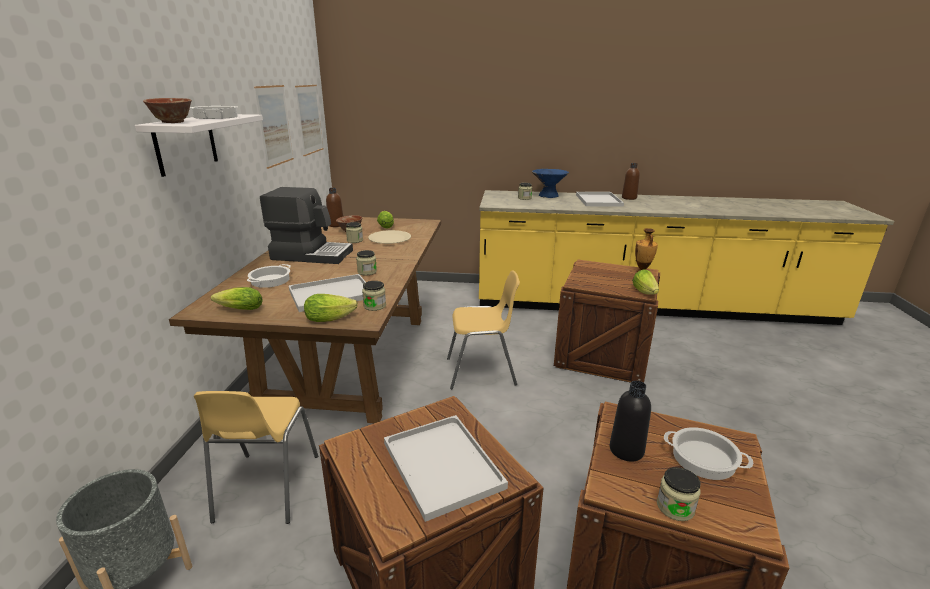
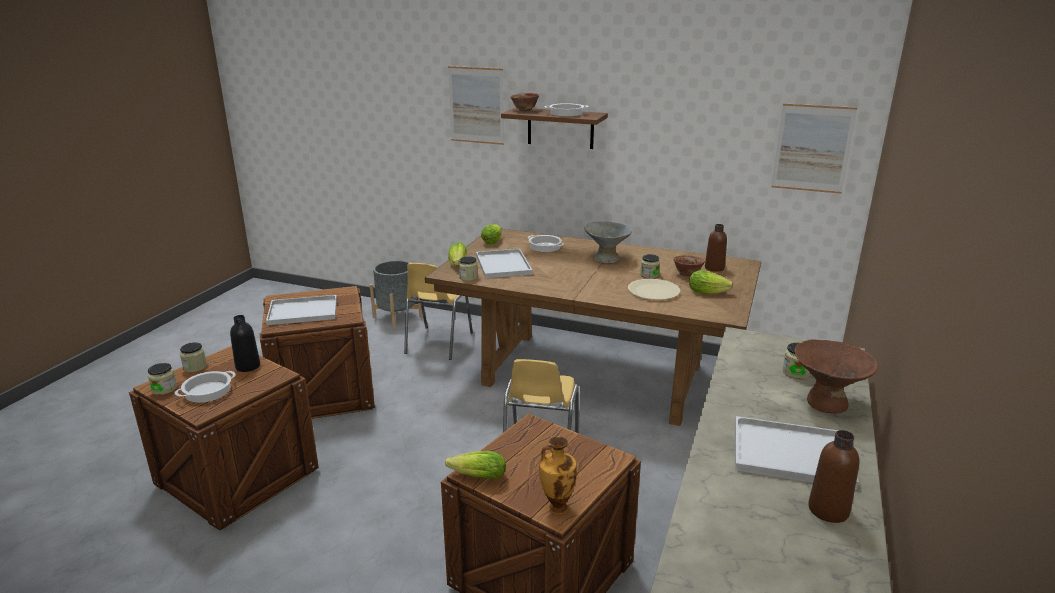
camera: 105 degrees right, 0 degrees up
(186, 144) = (560, 128): white shelf -> brown shelf
(266, 488) = (438, 343): yellow chair -> yellow chair turned 90 degrees counterclockwise
(274, 125) = (709, 139): picture -> picture (476, 105)
(312, 254) = (606, 258): coffee machine -> grey bowl
(367, 272) = (547, 277): jar -> jar (164, 389)
(548, 195) = (826, 402): blue bowl -> brown bowl

